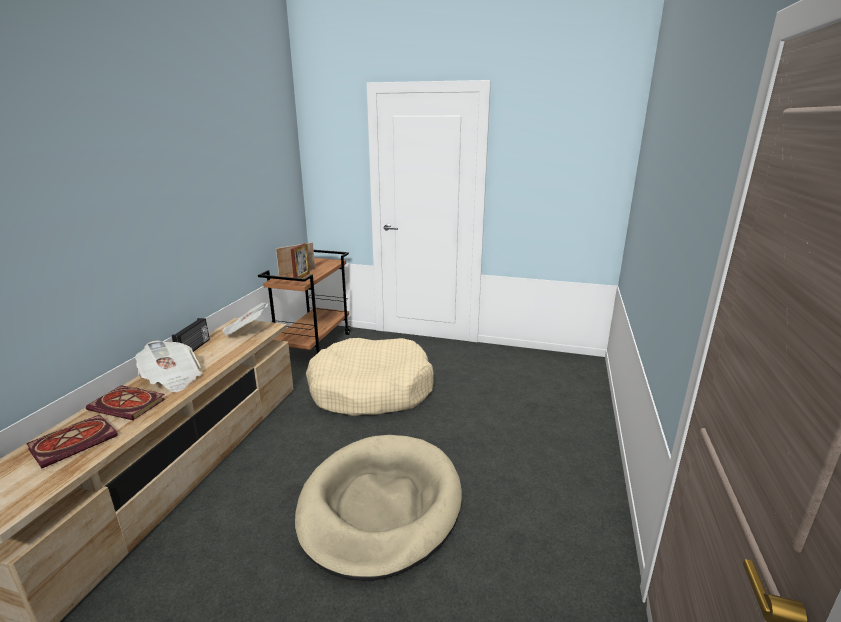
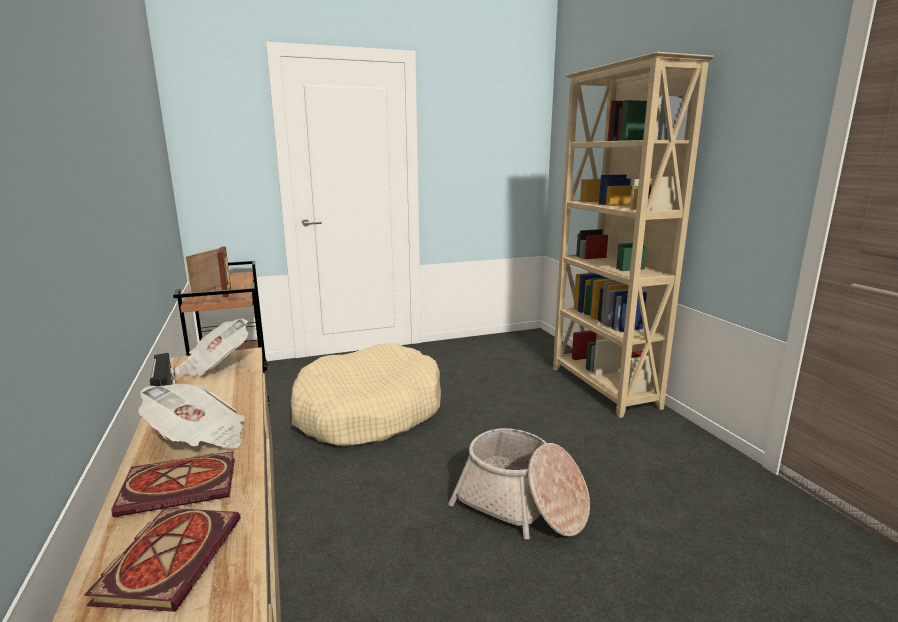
camera: 35 degrees left, 5 degrees down
(380, 506) = (522, 505): beige dog bed -> basket
(583, 438) = (603, 388): none -> beige bookcase

